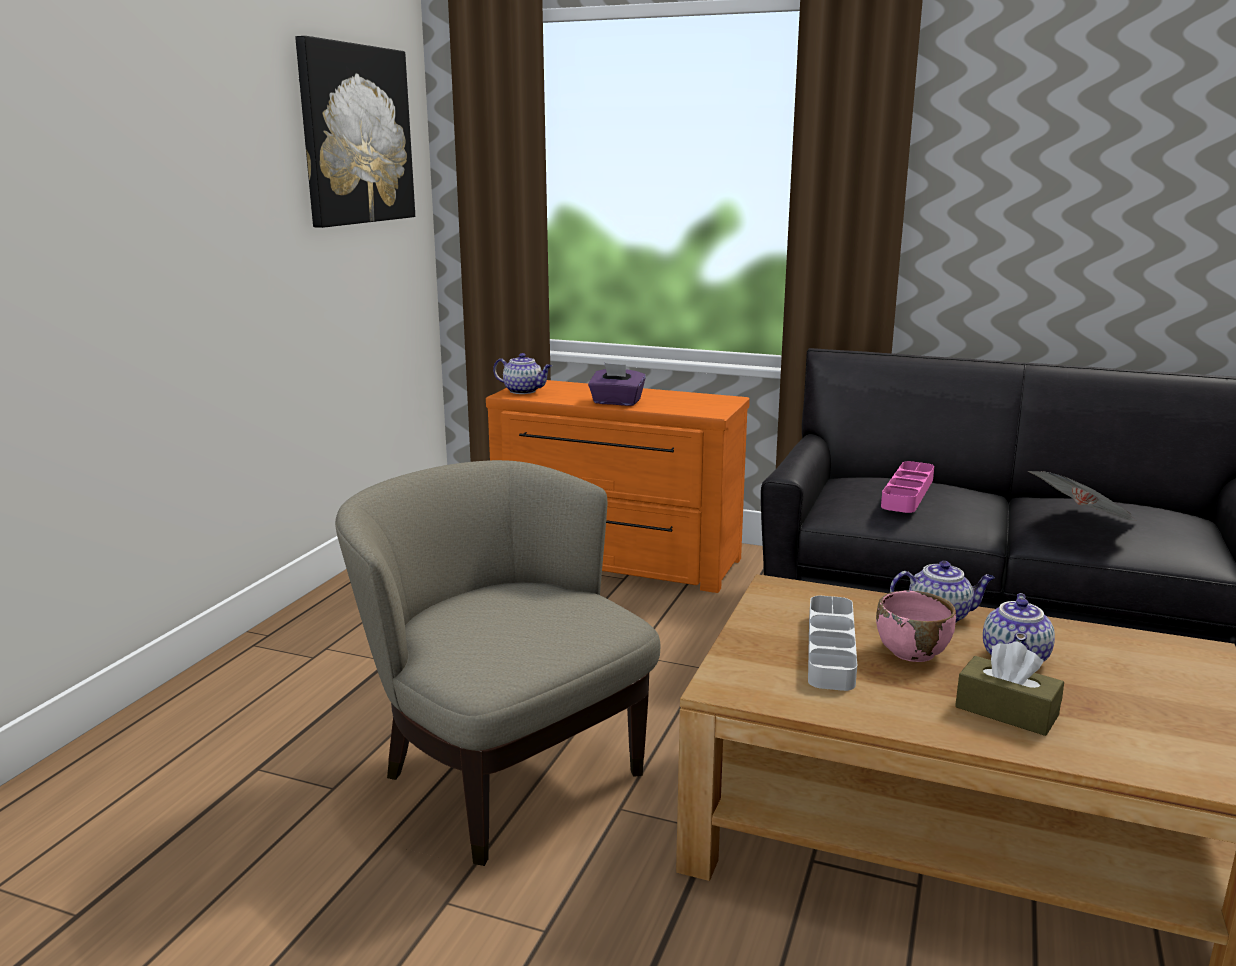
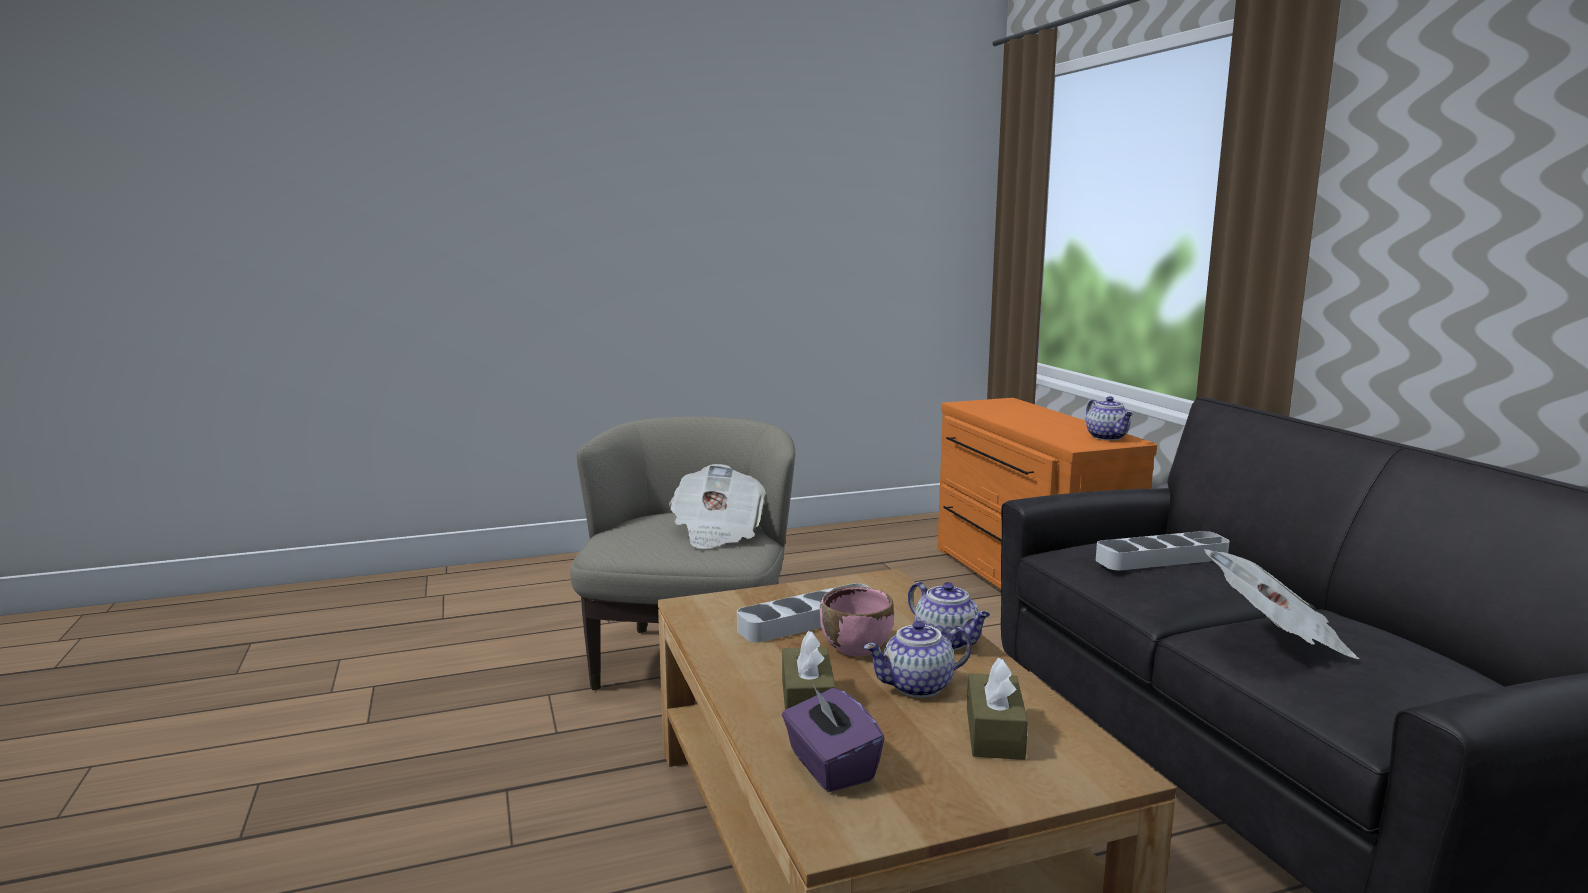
camera: 50 degrees right, 5 degrees down
(355, 135) = (897, 179): picture -> none
(524, 391) = (980, 404): teapot -> teapot (1108, 437)
(542, 606) = (717, 532): none -> newspaper
(616, 402) = (1023, 423): purple tissue box -> purple tissue box (830, 766)
(907, 493) = (1161, 558): pink tray -> grey tray
(1119, 664) = (994, 733): none -> brown tissue box

